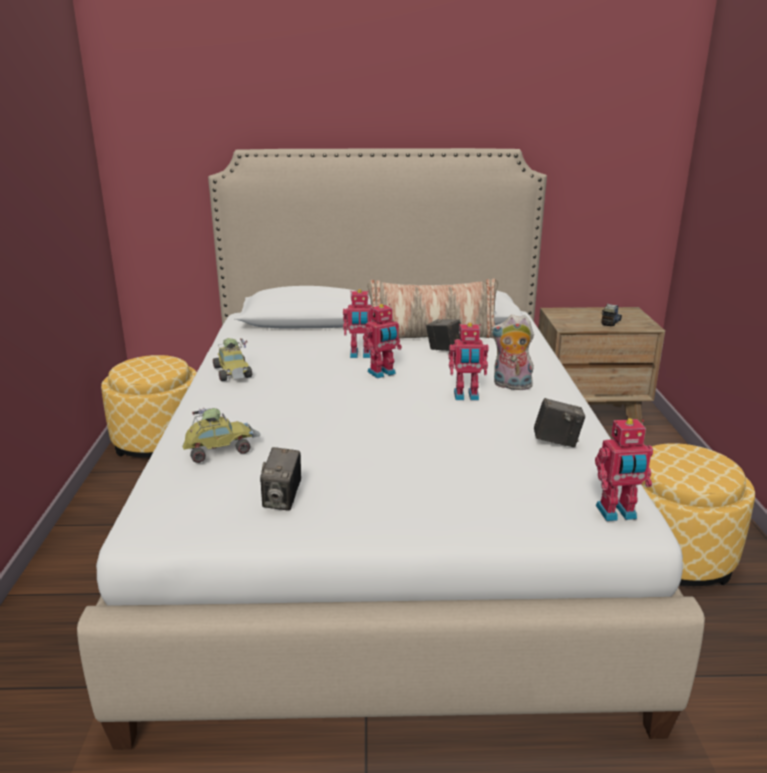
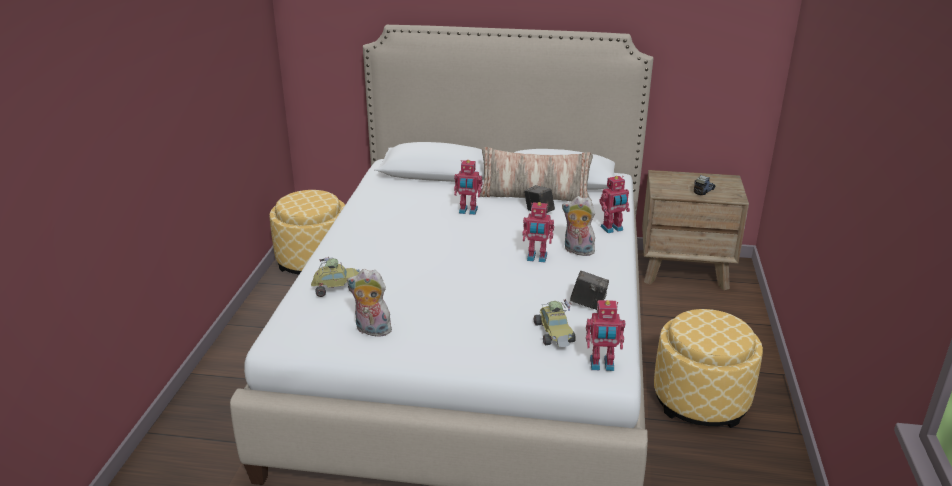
camera: 10 degrees right, 5 degrees up
(234, 372) = (364, 220): toy car -> toy car (555, 333)
(282, 500) = (371, 331): camera -> plush toy
(382, 373) = (479, 231): toy robot -> toy robot (612, 229)

